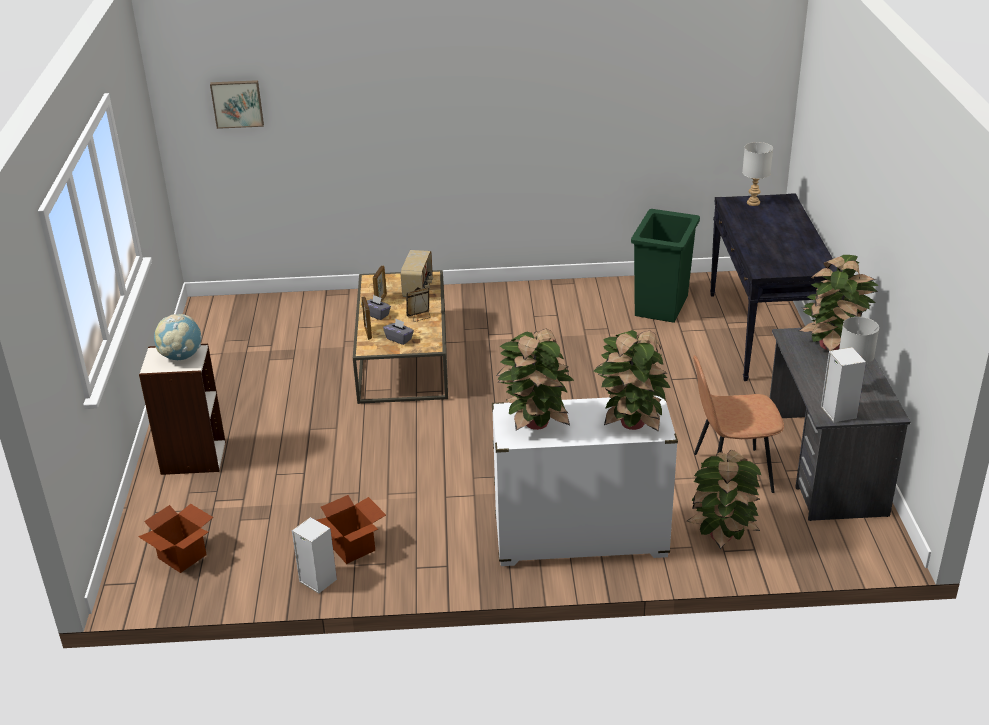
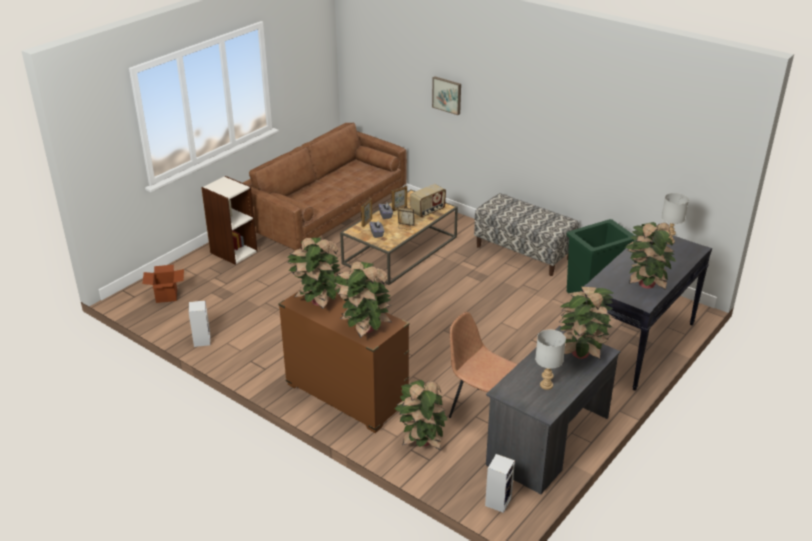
camera: 40 degrees right, 0 degrees up
(181, 356) = (230, 187): globe -> none
(237, 103) = (378, 54): picture -> picture (447, 95)
(251, 358) = (326, 215): none -> brown sofa
(352, 548) = (237, 334): cardboard box -> none
(537, 297) = (523, 253): none -> bench
(580, 539) = (346, 395): white dresser -> brown dresser
(798, 251) = (645, 284): none -> potted plant
(837, 411) = (513, 393): speaker -> speaker (498, 501)

